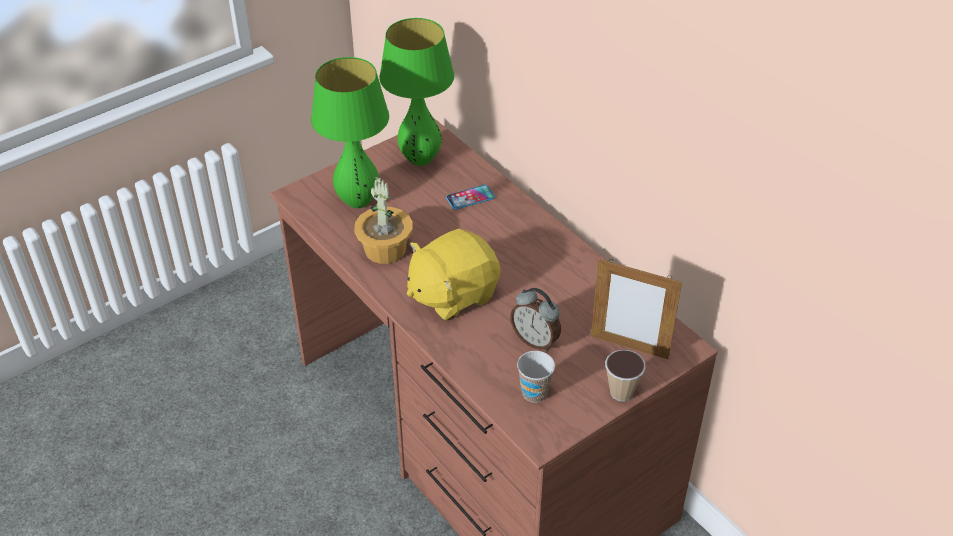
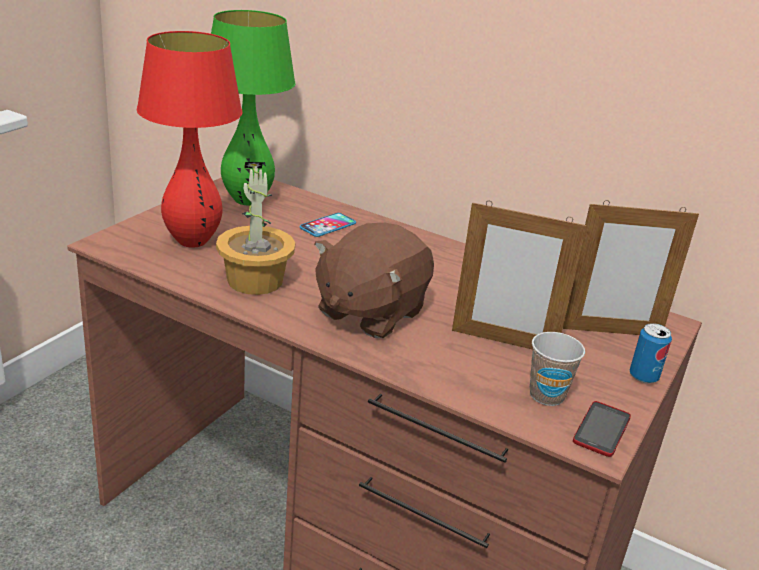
camera: 25 degrees left, 15 degrees down
(357, 201) = (192, 241): green table lamp -> red table lamp
(452, 294) = (369, 312): yellow plush toy -> brown plush toy
(535, 340) = (503, 342): alarm clock -> picture frame
(553, 428) = (601, 430): none -> phone
(621, 392) = (643, 376): cup -> can

